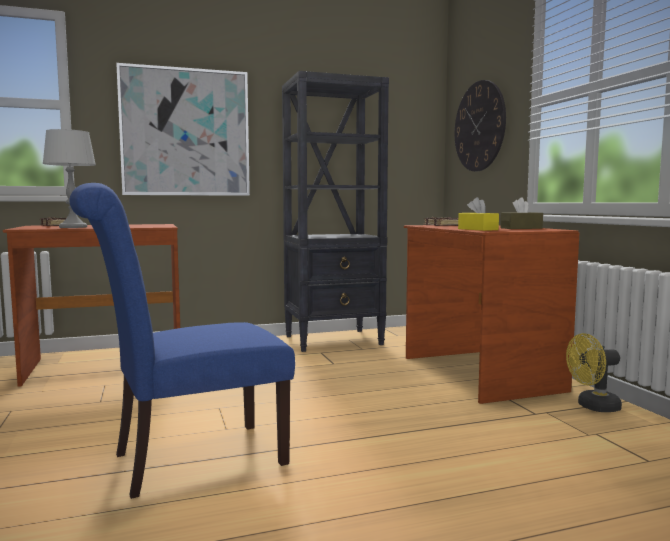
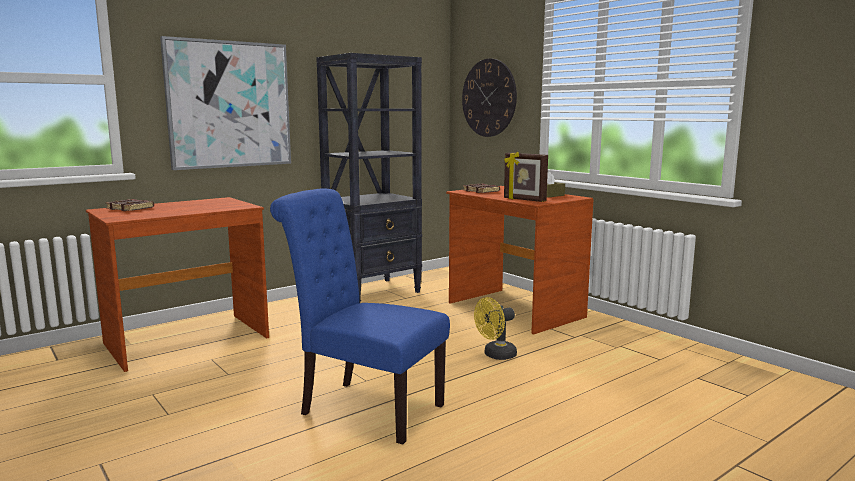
camera: 20 degrees left, 5 degrees up
(72, 227) = (161, 213): grey table lamp -> none
(188, 460) = (364, 408): blue chair -> blue chair turned 75 degrees clockwise
(477, 229) = (524, 200): yellow tissue box -> picture frame
(593, 407) = (607, 327): yellow fan -> yellow fan (496, 355)

